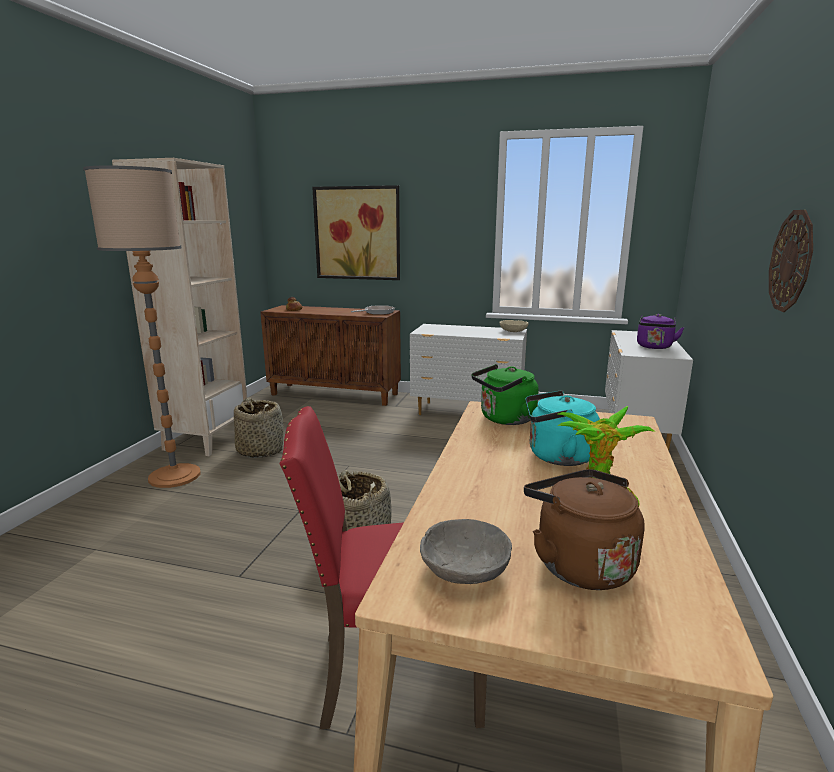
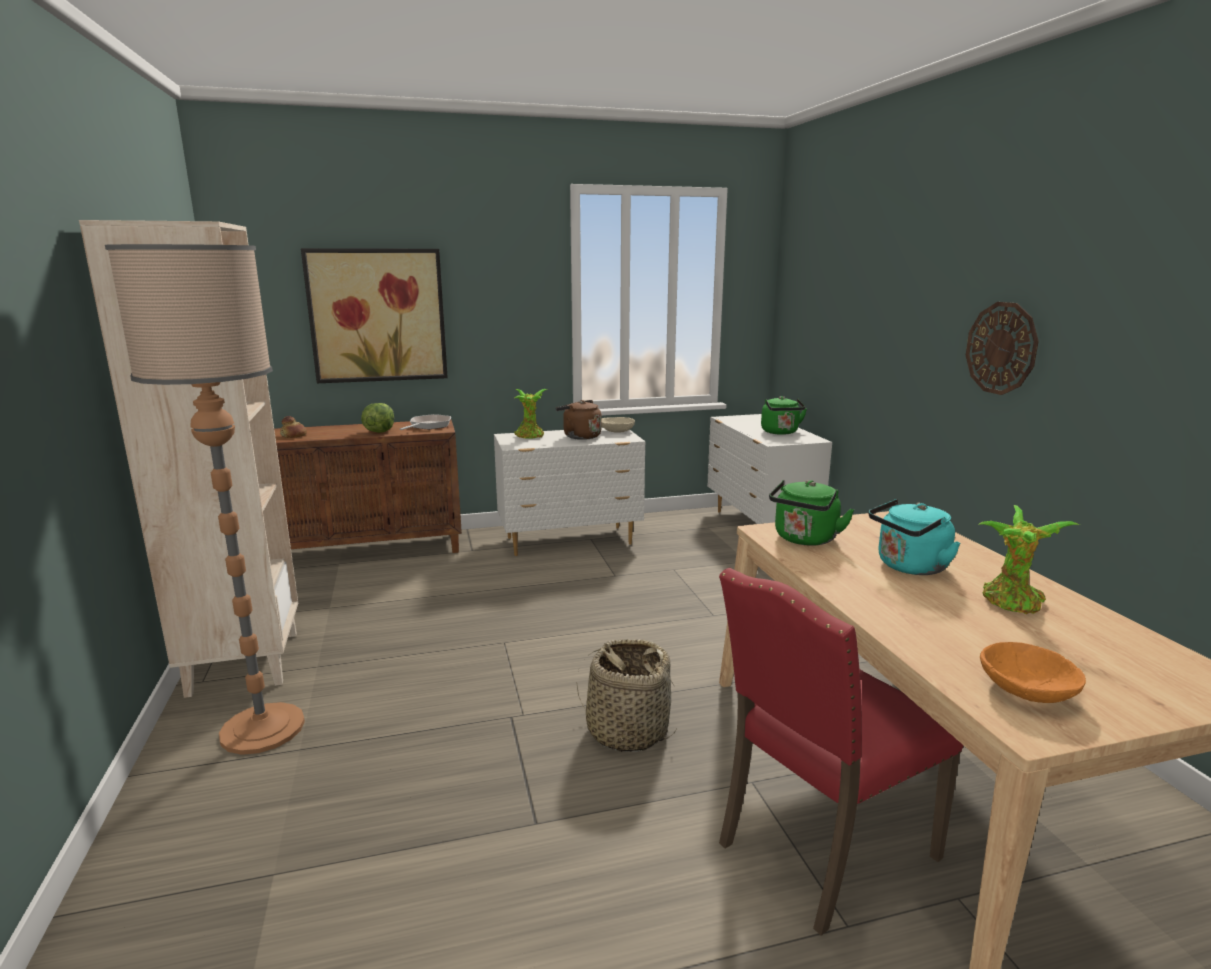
camera: 30 degrees left, 0 degrees up
(260, 450) = (354, 655): basket -> none
(342, 312) = (379, 431): none -> lettuce
(444, 327) = (530, 436): none -> potted plant
(465, 569) = (1026, 690): grey bowl -> orange bowl
(579, 563) = (1080, 656): brown kettle -> brown kettle (579, 436)
(654, 347) = (780, 432): purple kettle -> green kettle

